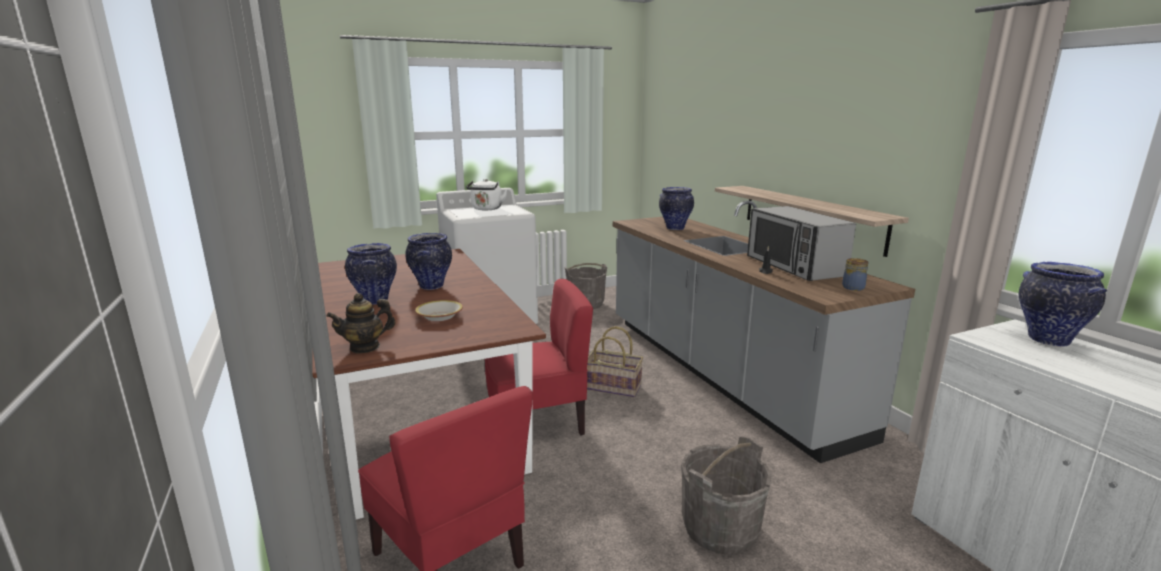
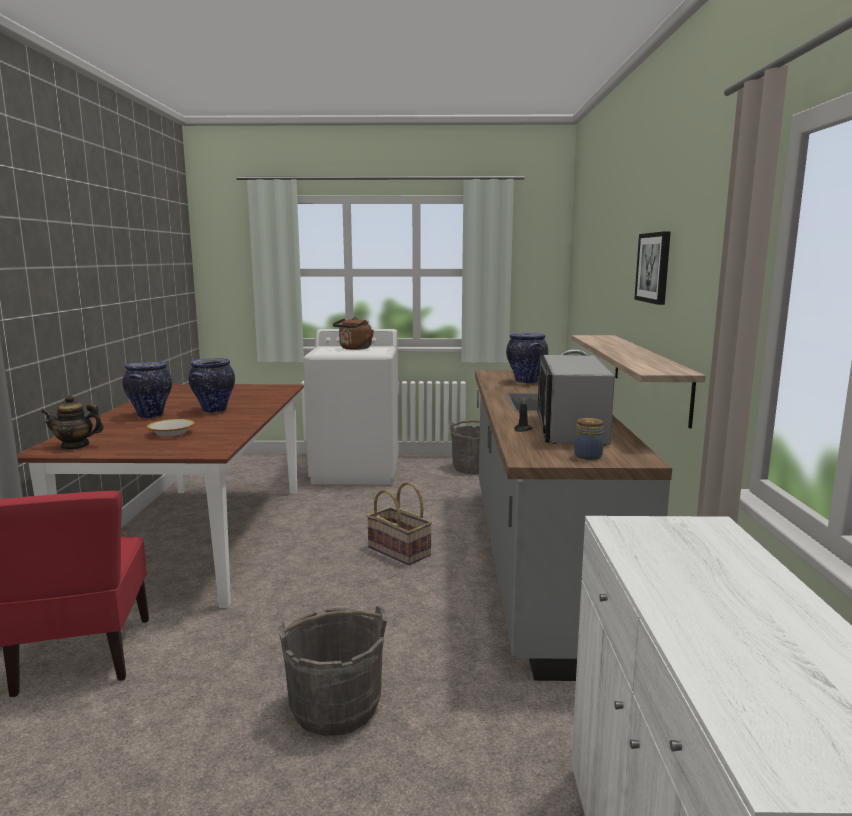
camera: 25 degrees right, 5 degrees down
(486, 209) = (354, 349): white kettle -> brown kettle
(537, 423) = (285, 567): red chair -> none
(814, 134) = (654, 267): none -> picture
(1047, 340) = (709, 542): vase -> none

